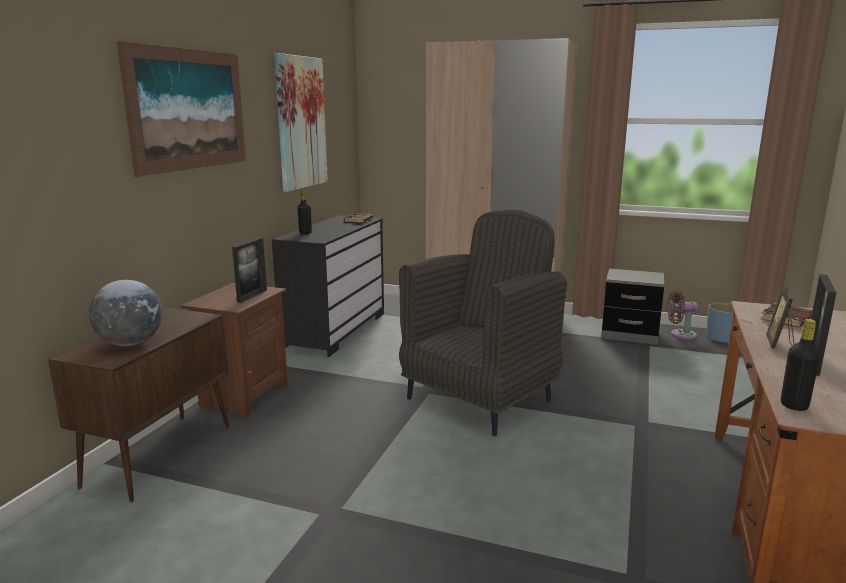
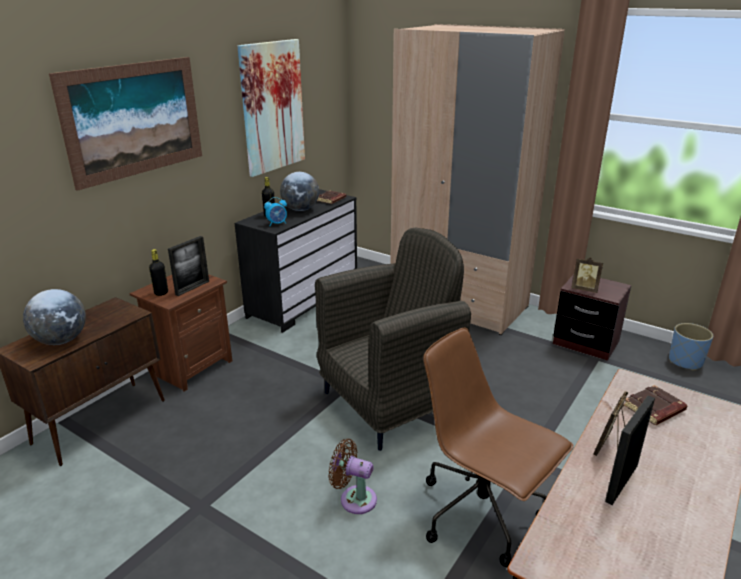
camera: 15 degrees right, 10 degrees up
(319, 237) = (277, 224): none -> alarm clock
(334, 228) = (300, 209): none -> globe
(627, 278) = (584, 289): none -> picture frame
(629, 334) = (585, 343): grey nightstand -> brown nightstand
(629, 470) = (482, 514): none -> brown office chair
(680, 334) = (642, 350): brown fan -> brown fan (354, 498)
(794, 405) = (545, 544): black bottle -> black bottle (161, 293)

